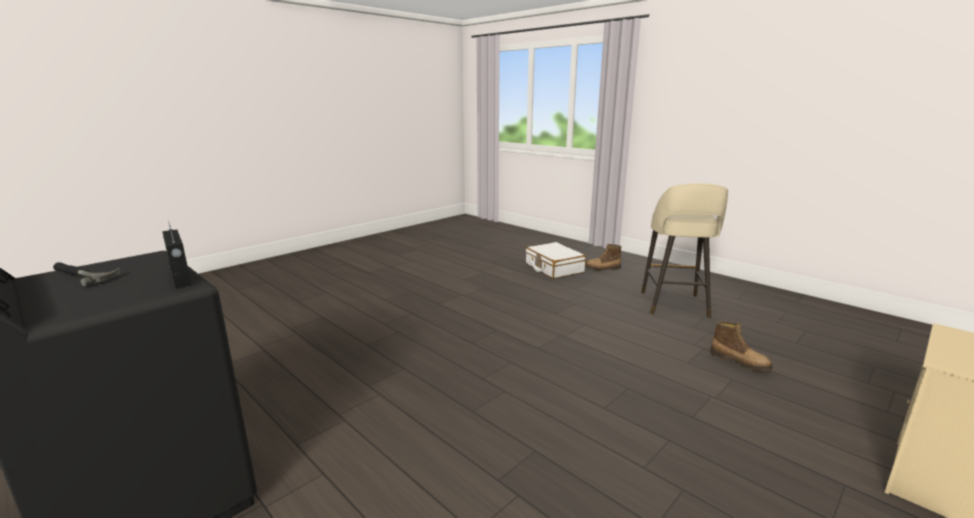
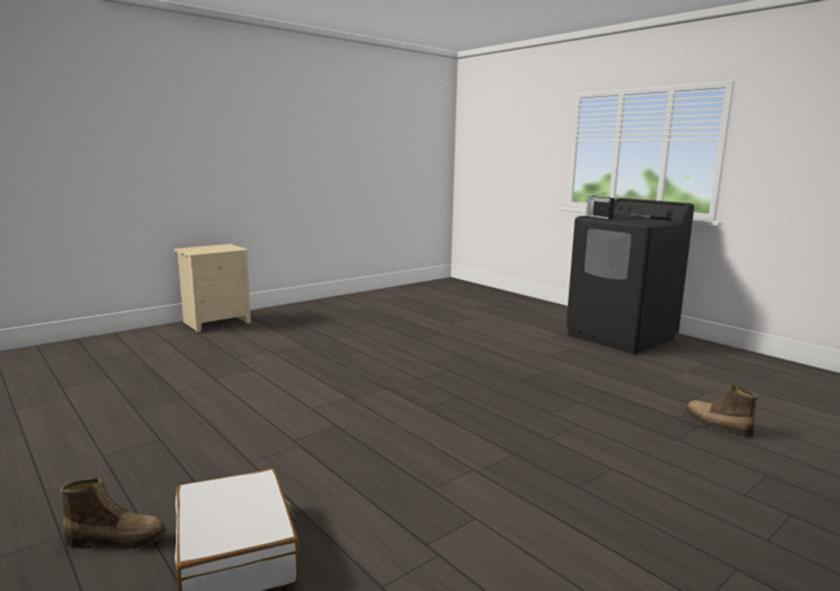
camera: 175 degrees left, 5 degrees down
(674, 305) = (147, 427): beige stool -> none
(739, 361) = (203, 368): boot -> boot (716, 425)

